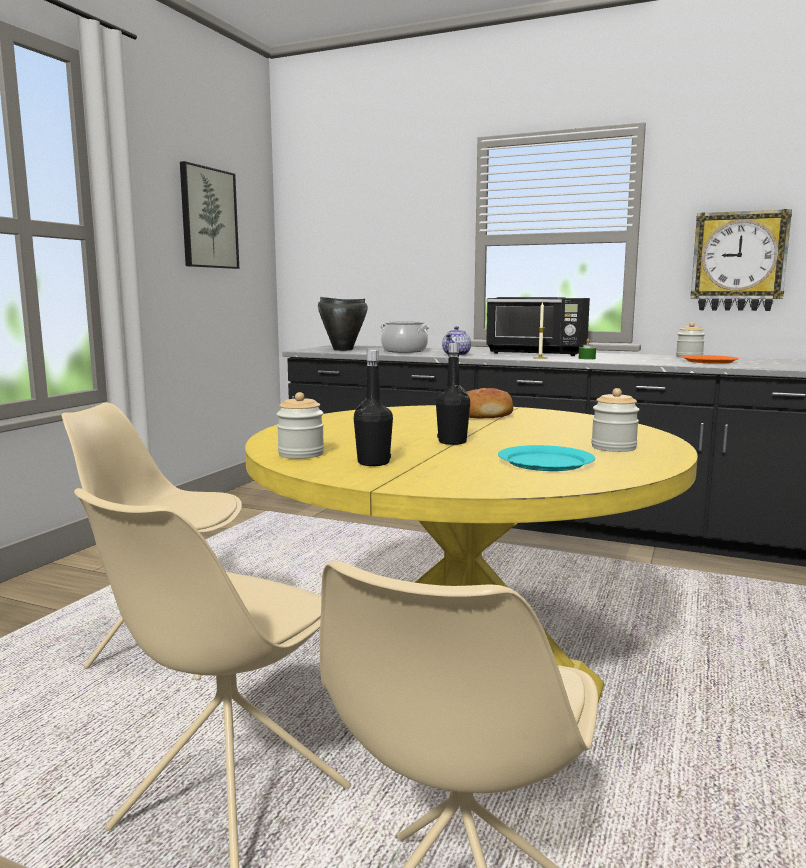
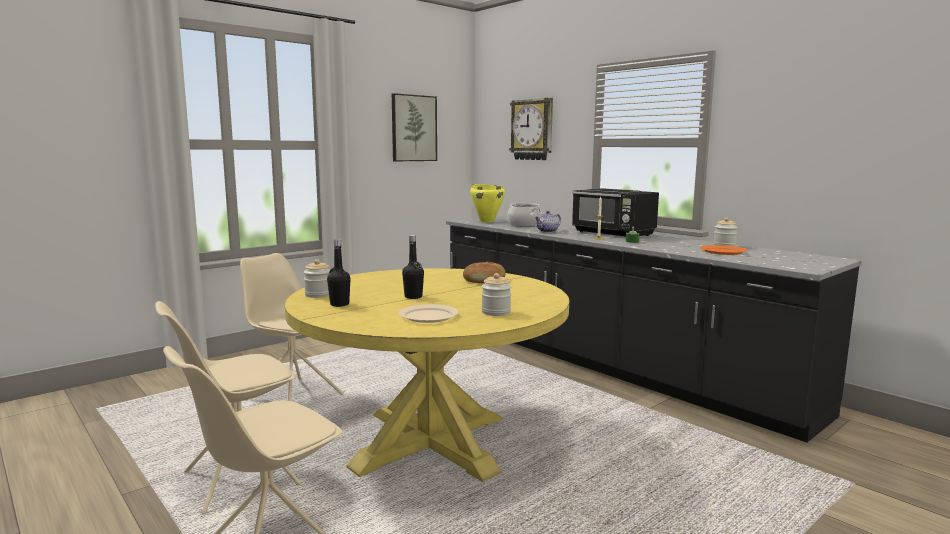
camera: 25 degrees right, 0 degrees up
(342, 349) = (487, 221): black cooking pot -> yellow cooking pot
(545, 462) = (428, 316): turquoise plate -> beige plate
(738, 261) = (785, 166): wall clock -> wall clock (532, 130)

